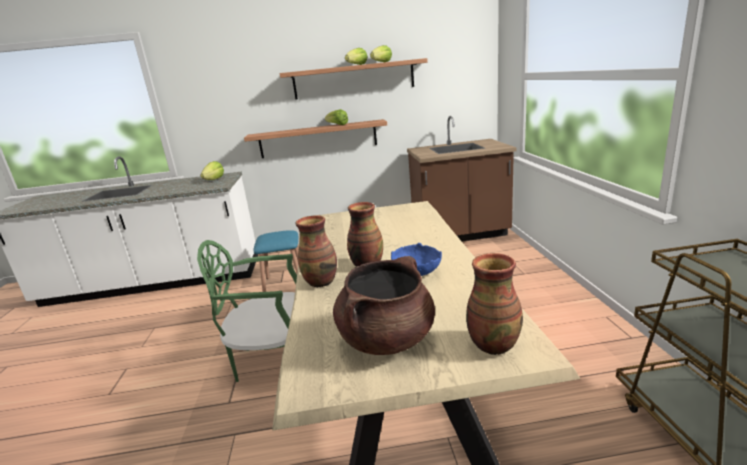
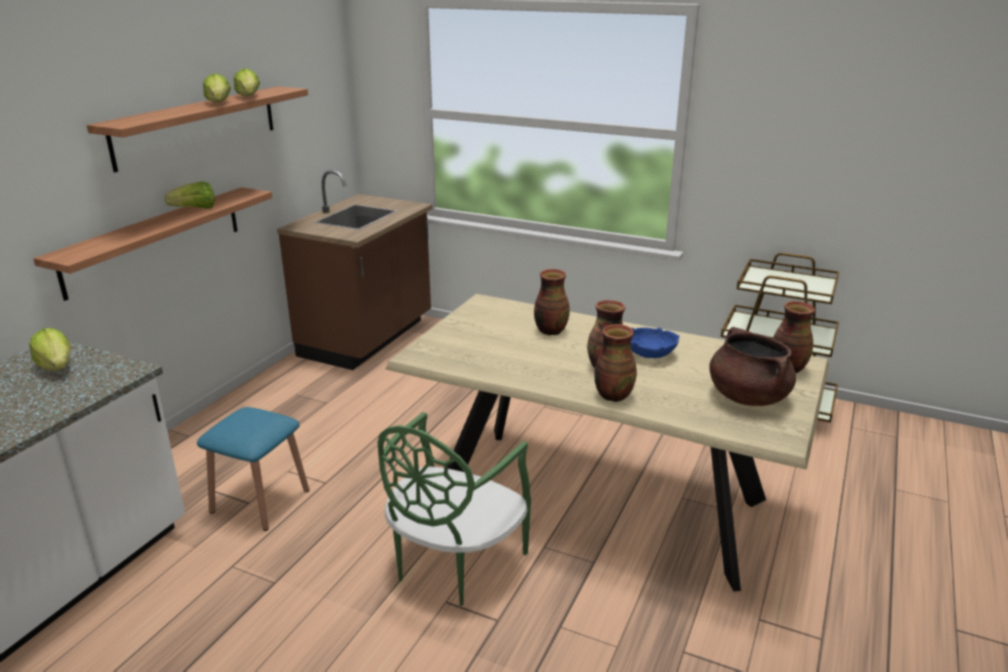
camera: 60 degrees left, 5 degrees up
(403, 232) = (550, 331): none -> vase

